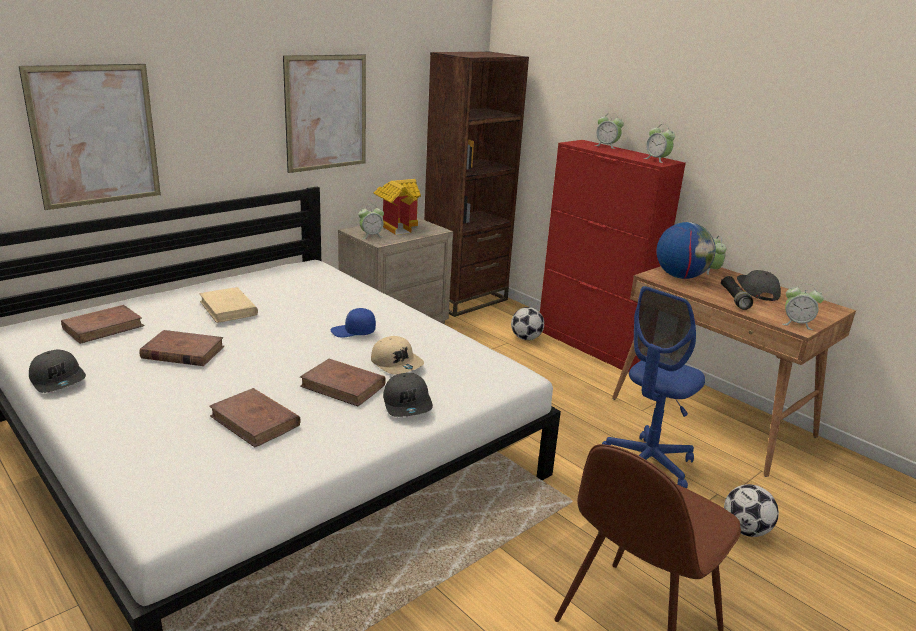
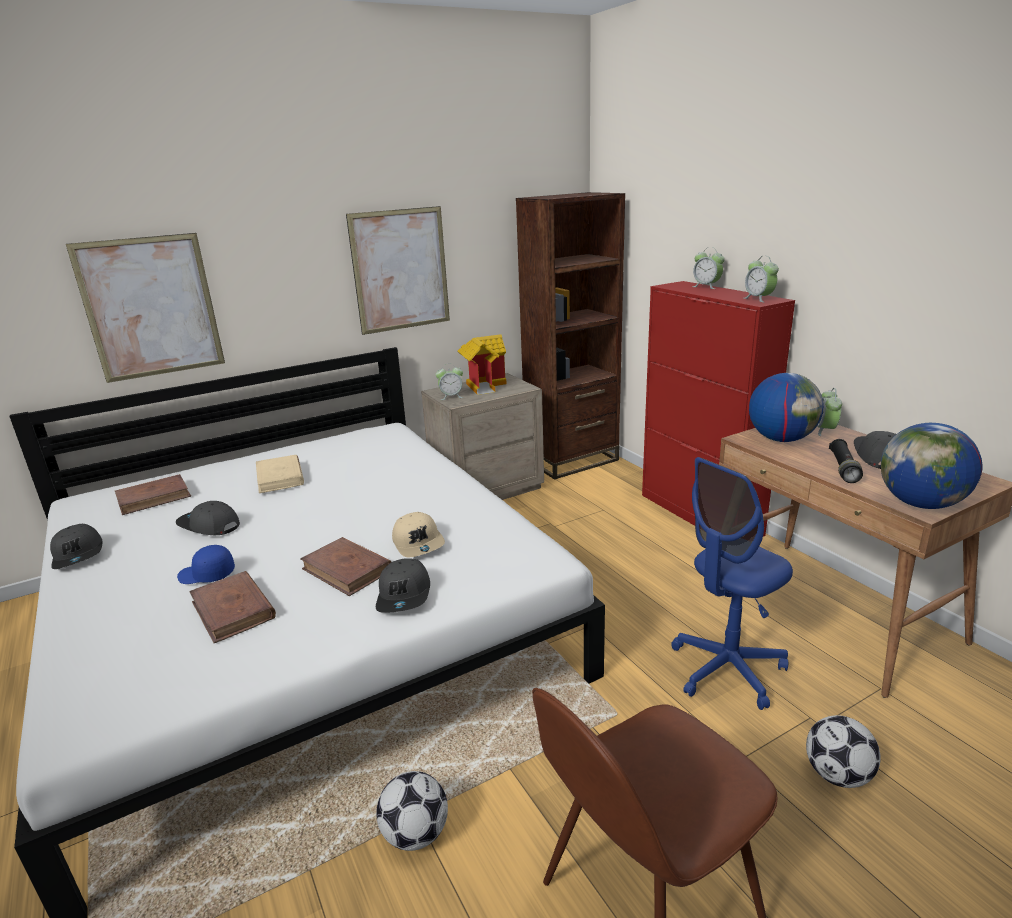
camera: 15 degrees right, 0 degrees up
(182, 352) = (208, 526): brown book -> grey cap
(353, 332) = (391, 504): blue cap -> blue cap (206, 575)
(526, 338) = (625, 504): football -> football (415, 834)
(797, 324) = (921, 504): alarm clock -> globe

